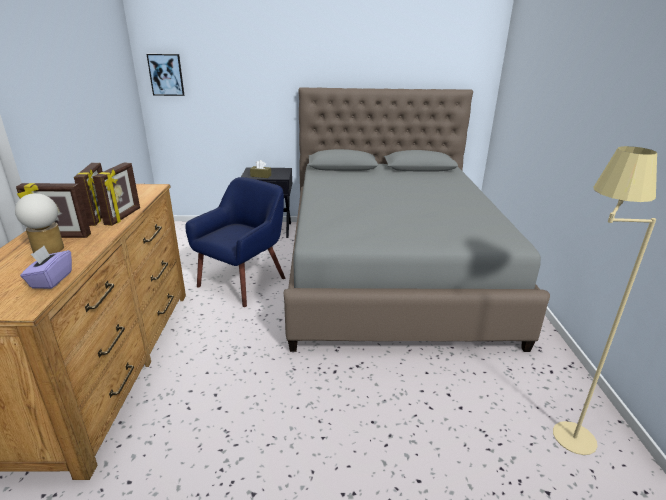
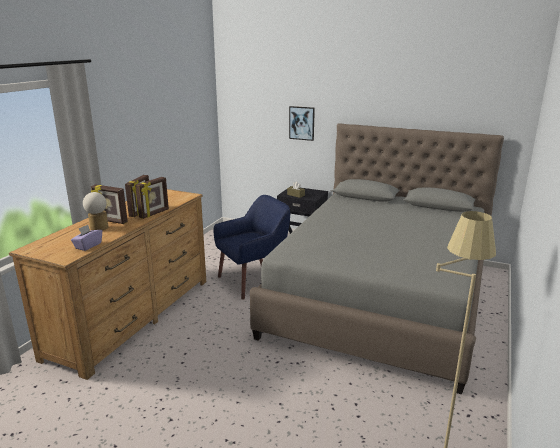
camera: 25 degrees right, 5 degrees down
(166, 75) = (237, 107): picture -> picture (302, 123)

